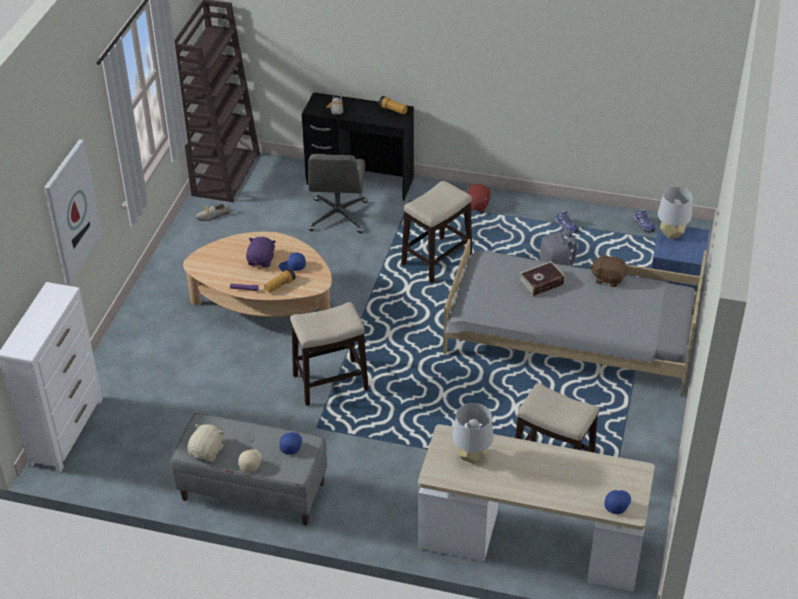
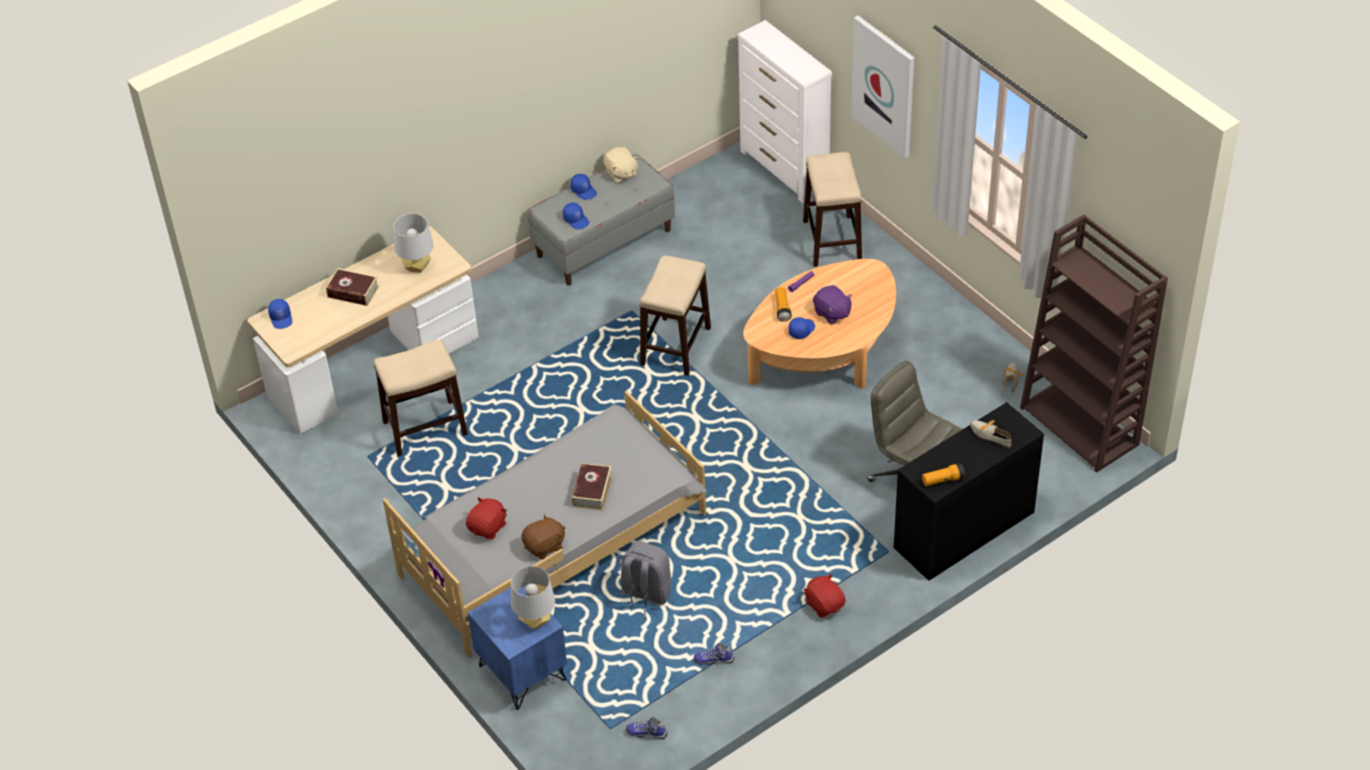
camera: 130 degrees right, 5 degrees up
(250, 462) = (584, 191): beige cap -> blue cap
(436, 260) = (767, 514): stool -> stool (832, 240)
(540, 478) = (353, 292): none -> book
(627, 311) = (488, 527): none -> red plush toy

